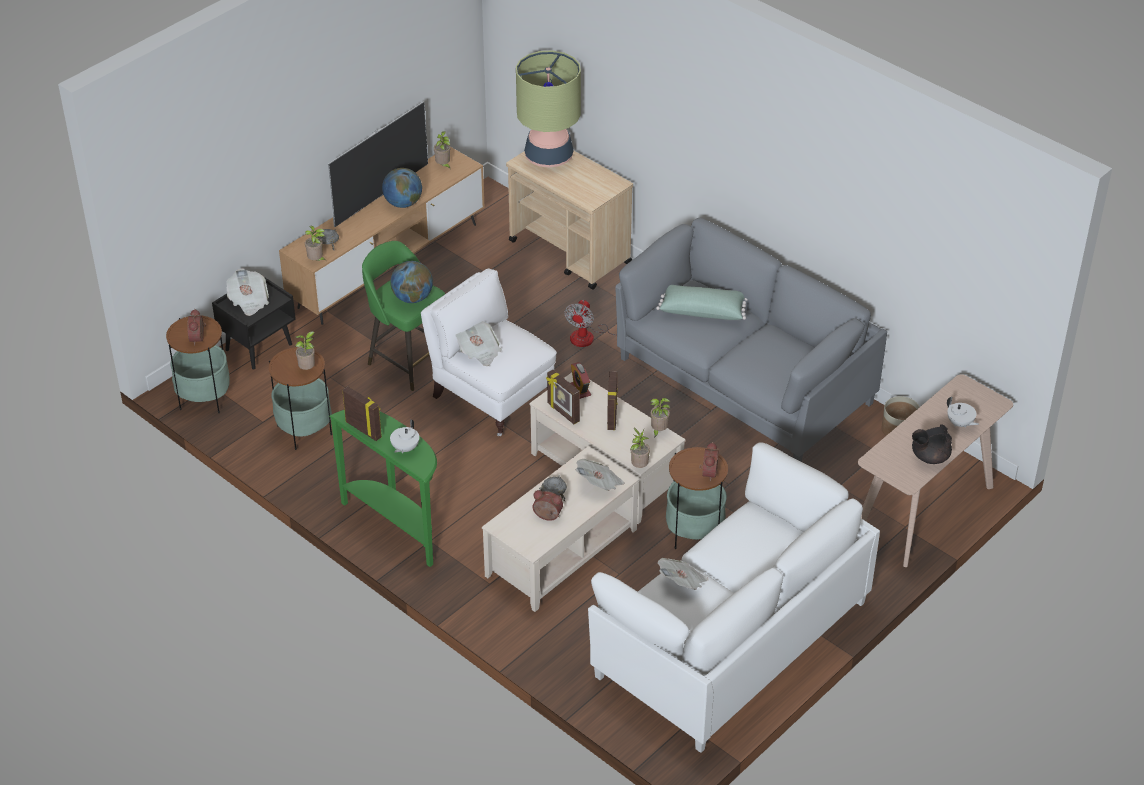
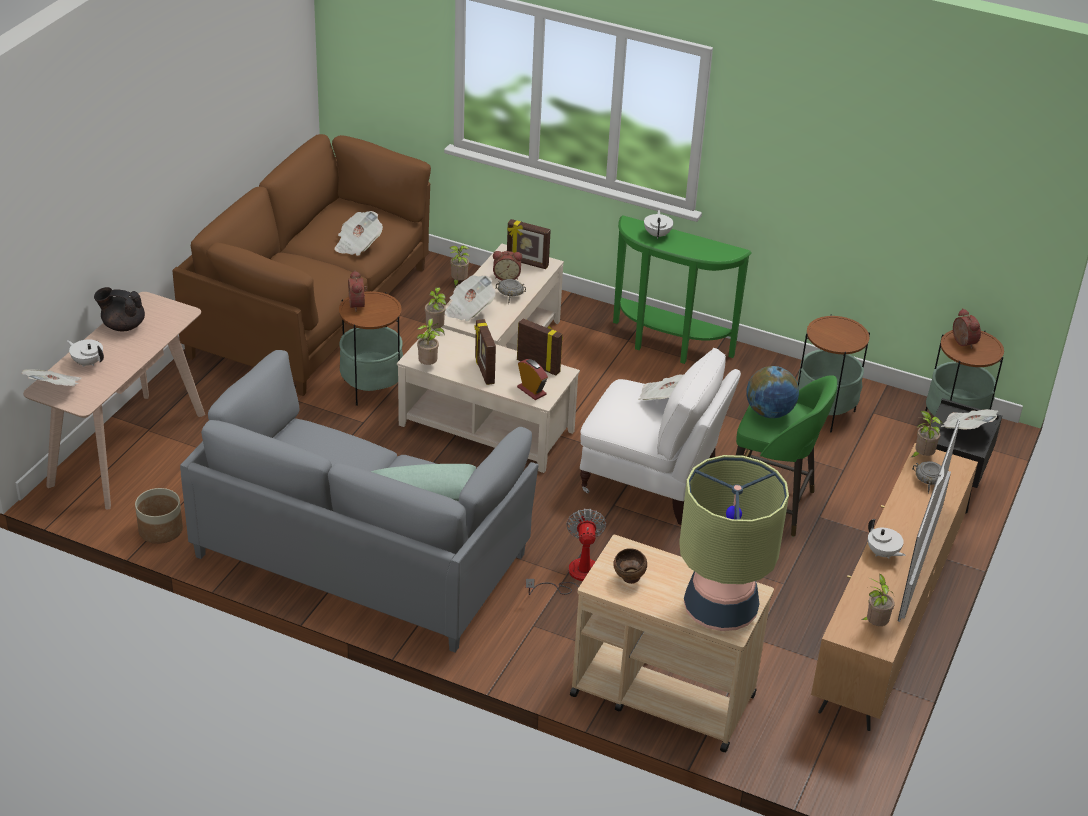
camera: 160 degrees right, 5 degrees down
(308, 369) = (823, 332): potted plant -> potted plant (458, 282)
(364, 429) = (708, 243): picture frame -> picture frame (527, 263)
(403, 203) = (882, 553): globe -> white teapot
(596, 183) = (629, 579): none -> brown bowl
(730, 638) = (311, 312): white sofa -> brown sofa
(929, 457) = (123, 325): black teapot -> black teapot turned 135 degrees counterclockwise
(986, 402) = (55, 389): none -> newspaper

